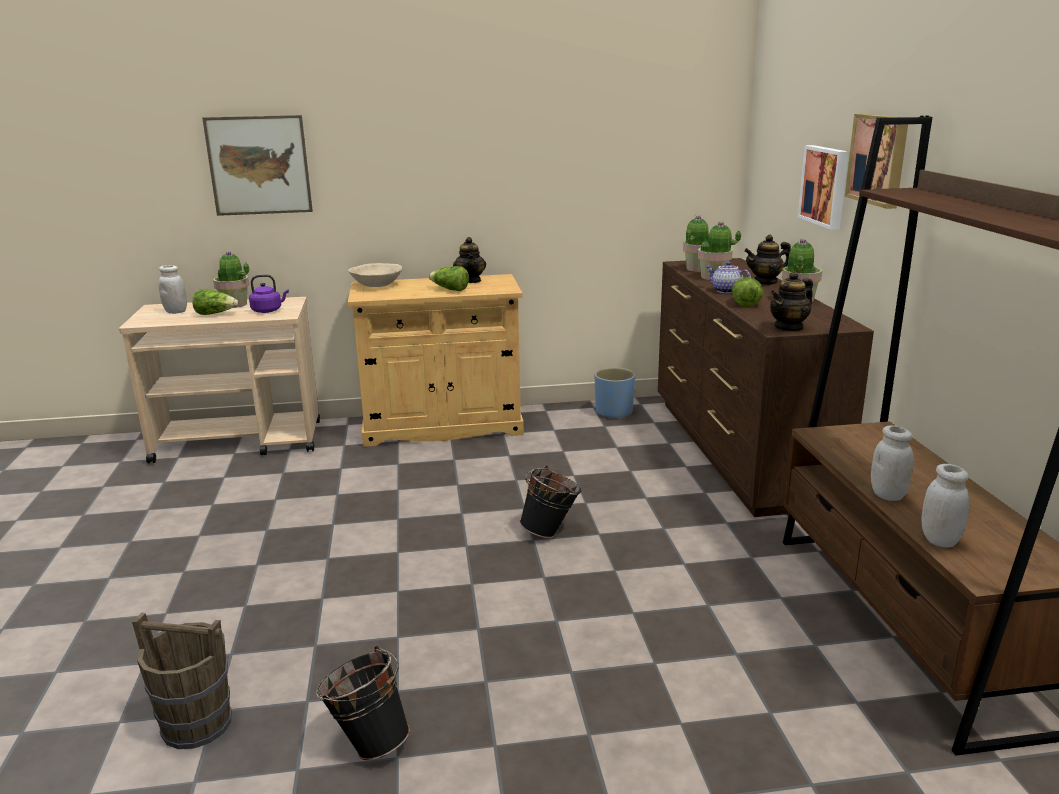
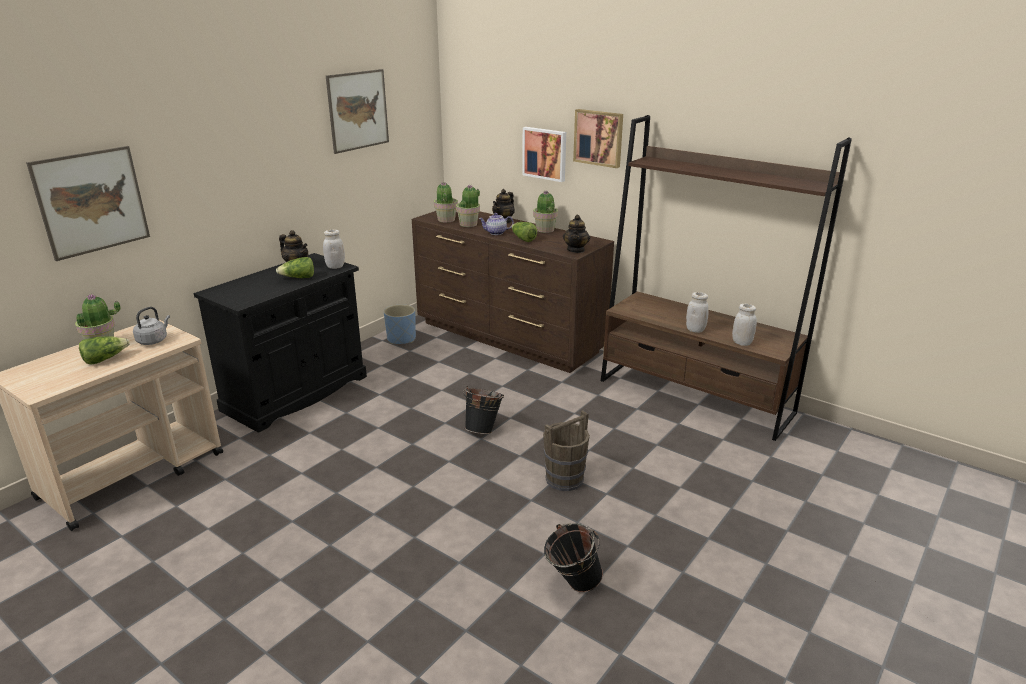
camera: 45 degrees left, 5 degrees up
(176, 312) = (52, 370): white jar -> white jar (335, 266)
(197, 724) = (469, 643): brown bucket -> brown bucket (565, 479)
(268, 310) = (153, 340): purple kettle -> grey kettle
(376, 285) = (226, 290): beige bowl -> none
(442, 426) = (296, 393): beige cabinet -> black cabinet
(603, 111) = (358, 110): none -> picture

